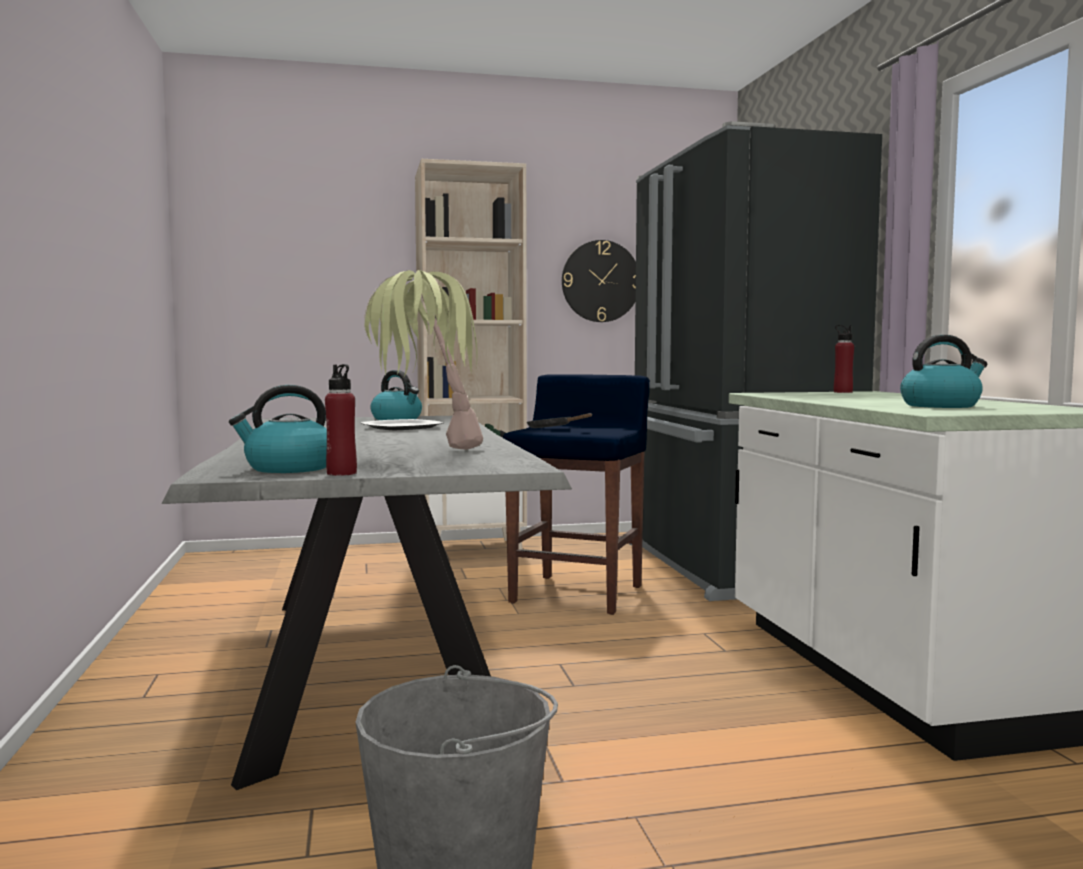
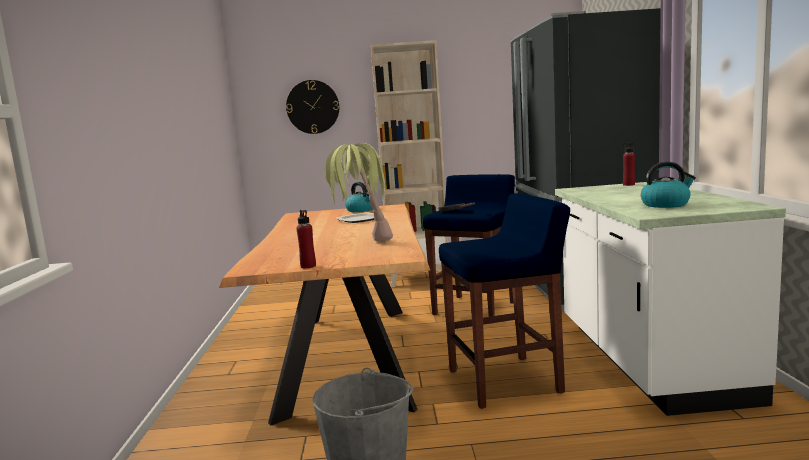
camera: 10 degrees right, 5 degrees up
(288, 468) = (283, 262): kettle -> none
(375, 667) = (350, 356): grey dining table -> brown dining table
(600, 281) = (493, 105): wall clock -> wall clock (313, 107)
(665, 706) = (506, 381): none -> blue stool

